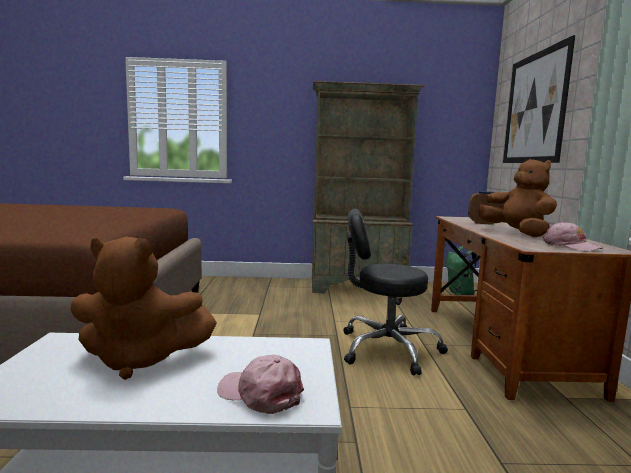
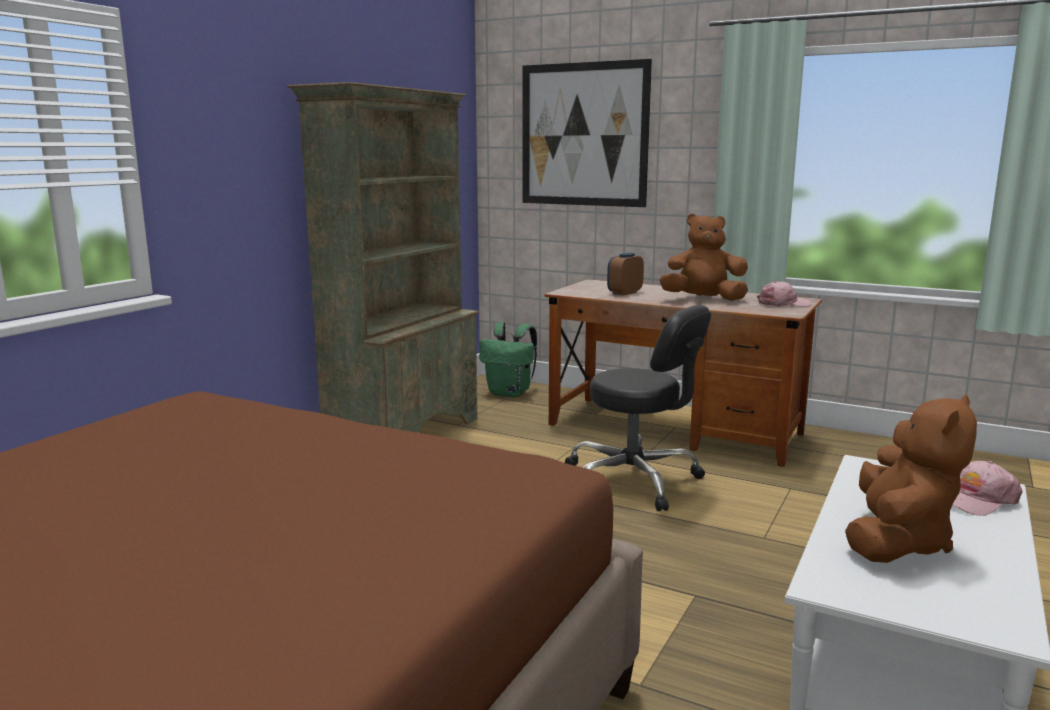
camera: 60 degrees left, 5 degrees up
(383, 349) = (637, 482): black office chair -> black office chair turned 90 degrees counterclockwise

